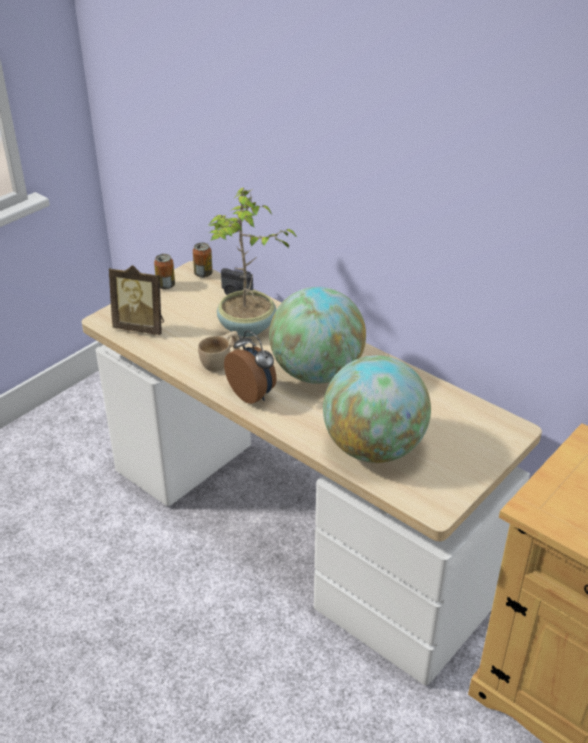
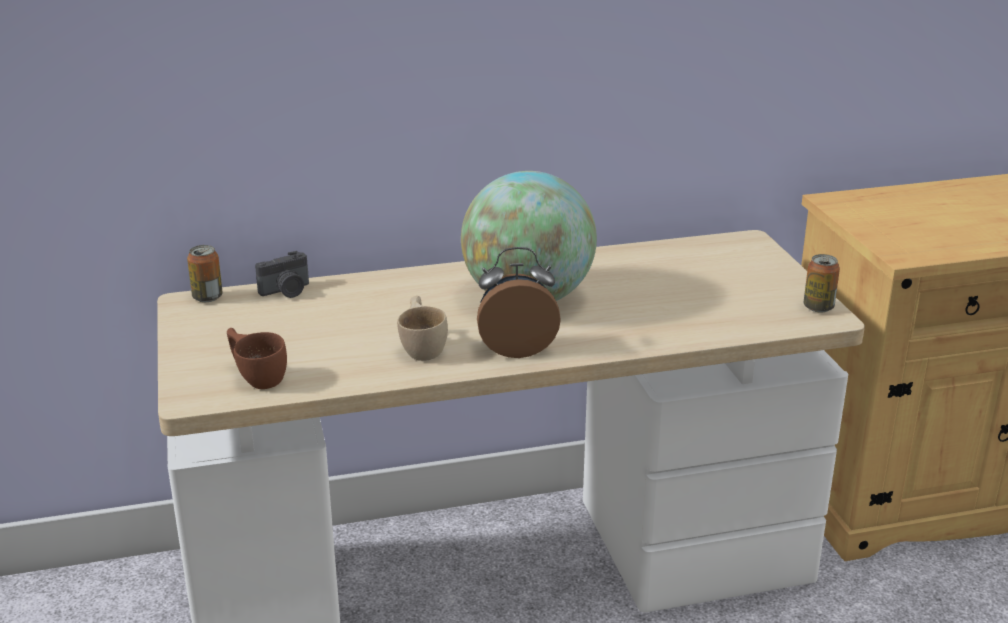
camera: 55 degrees left, 10 degrees down
(141, 327) = (257, 376): picture frame -> brown cup
(166, 285) = (188, 329): can -> can (818, 307)
(247, 328) = (377, 309): potted plant -> none
(373, 448) = (700, 314): globe -> none

